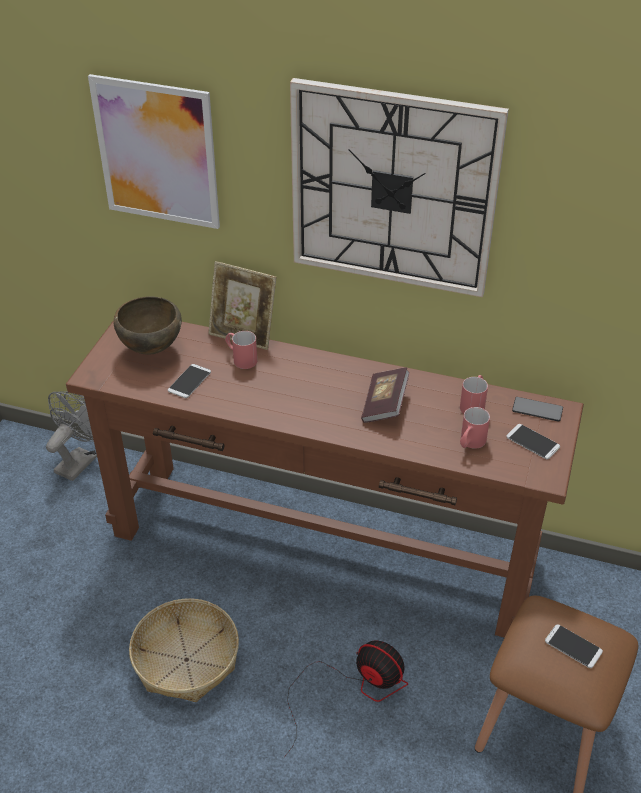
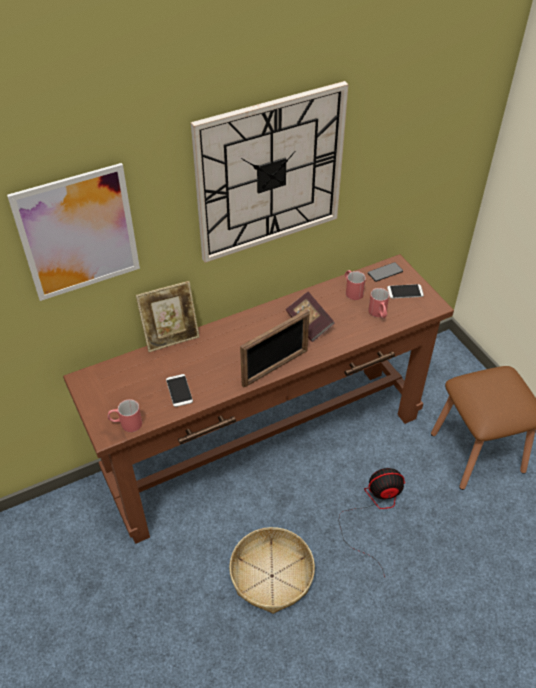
camera: 45 degrees left, 5 degrees up
(80, 460) = (47, 515): grey fan -> none
(150, 349) = (124, 388): brown bowl -> none
(241, 358) = (190, 353): red mug -> red mug (126, 424)
(296, 421) = (275, 368): none -> picture frame
(573, 646) = (499, 391): phone -> none

